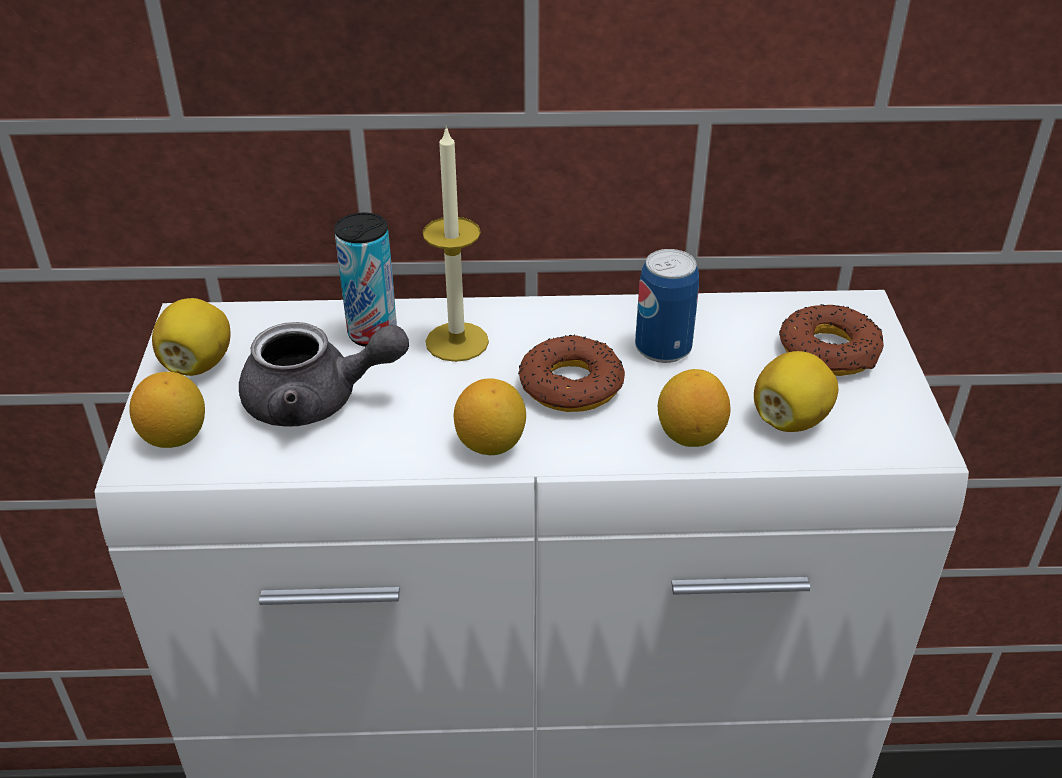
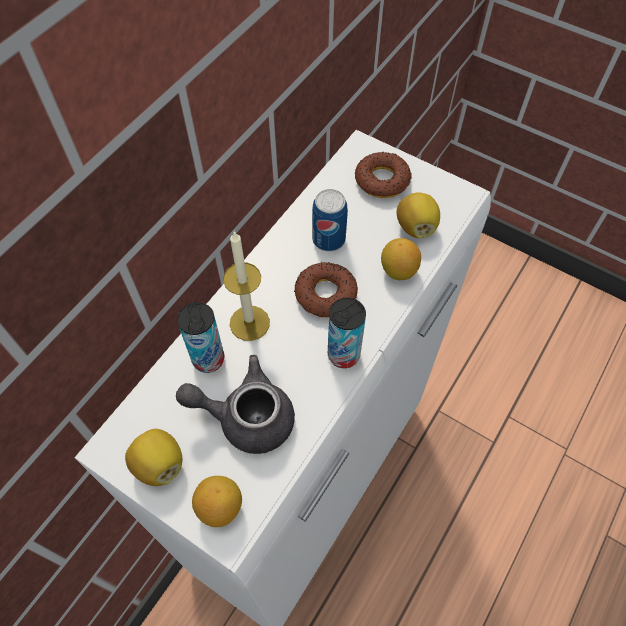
camera: 55 degrees left, 20 degrees up
(317, 401) = (246, 417): grey teapot -> grey teapot turned 120 degrees counterclockwise
(491, 444) = (343, 355): lemon -> can

